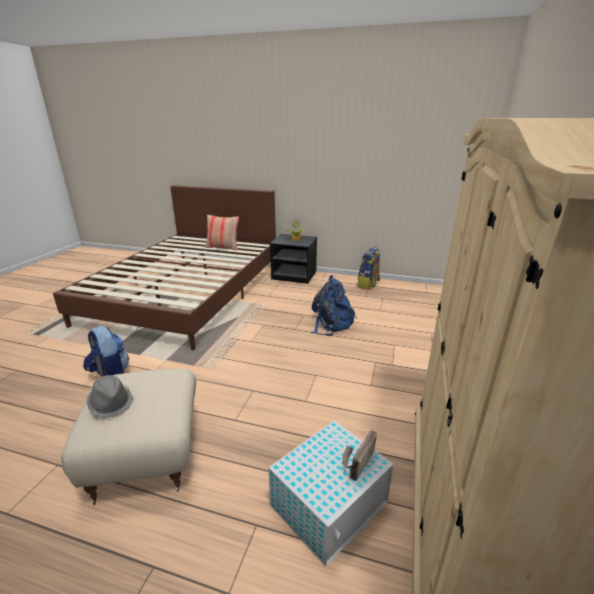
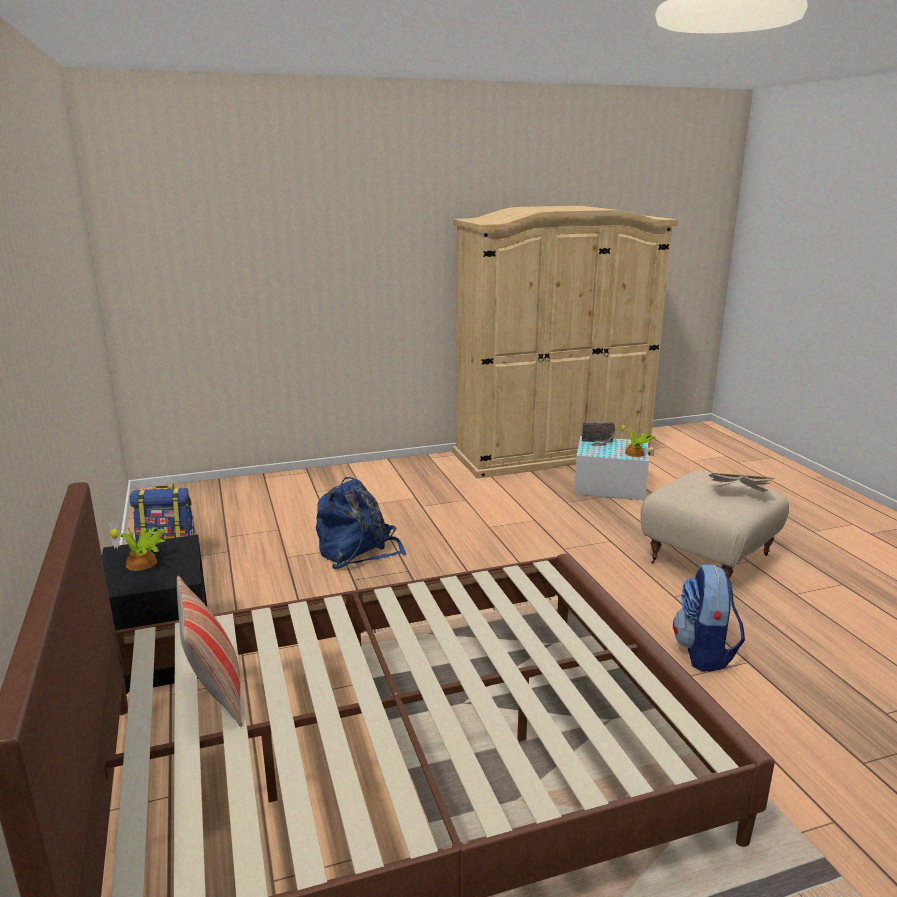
camera: 125 degrees left, 5 degrees down
(111, 403) = (738, 493): grey hat -> book
(296, 472) = (636, 453): none -> potted plant

